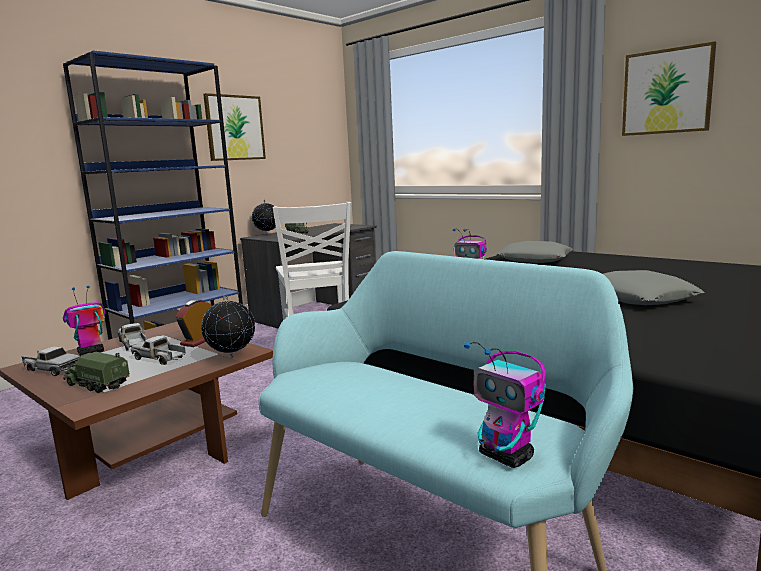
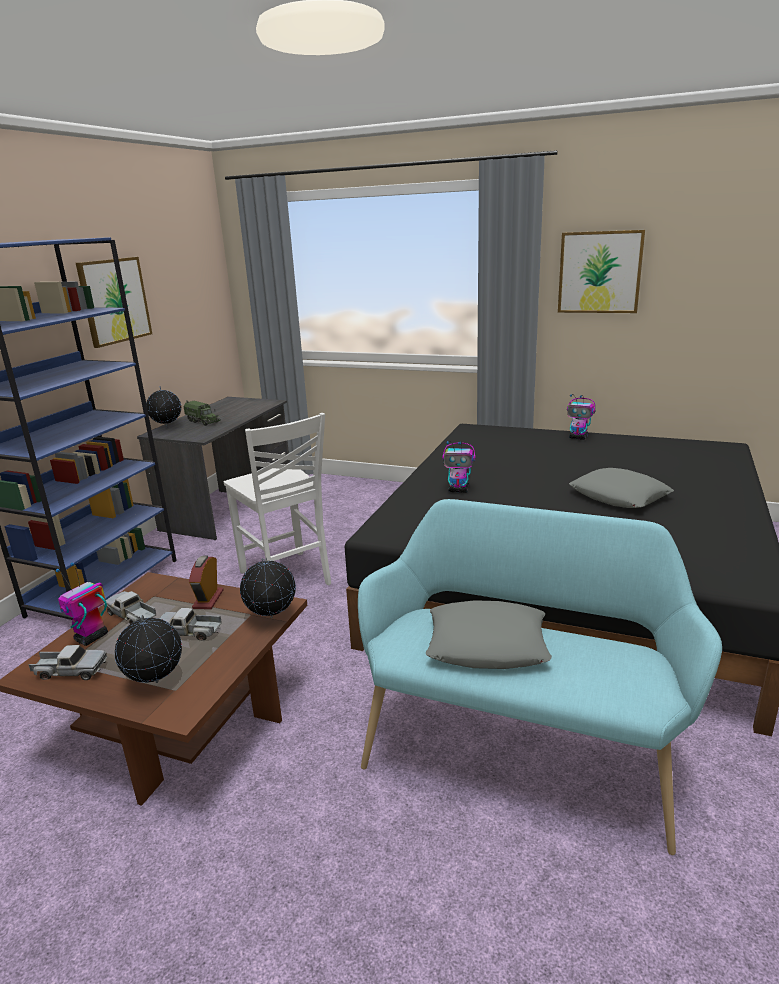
camera: 20 degrees left, 10 degrees up
(97, 385) = (155, 682): toy truck -> globe
(507, 457) = (638, 696): toy robot -> toy robot (578, 438)
(534, 259) = (489, 444): grey pillow -> grey pillow (487, 644)

